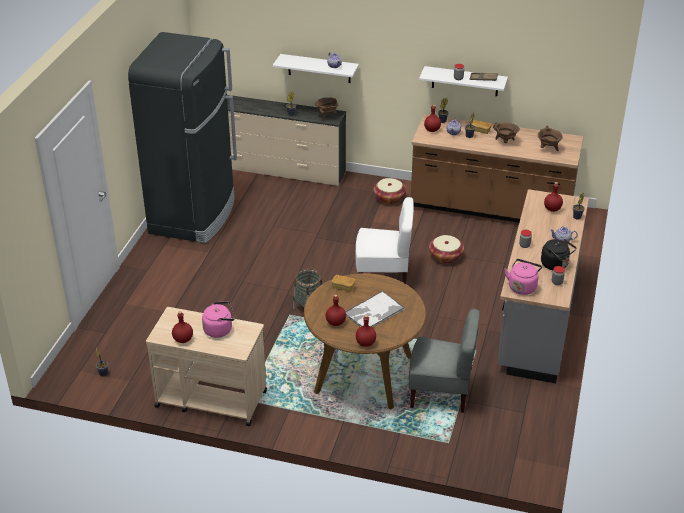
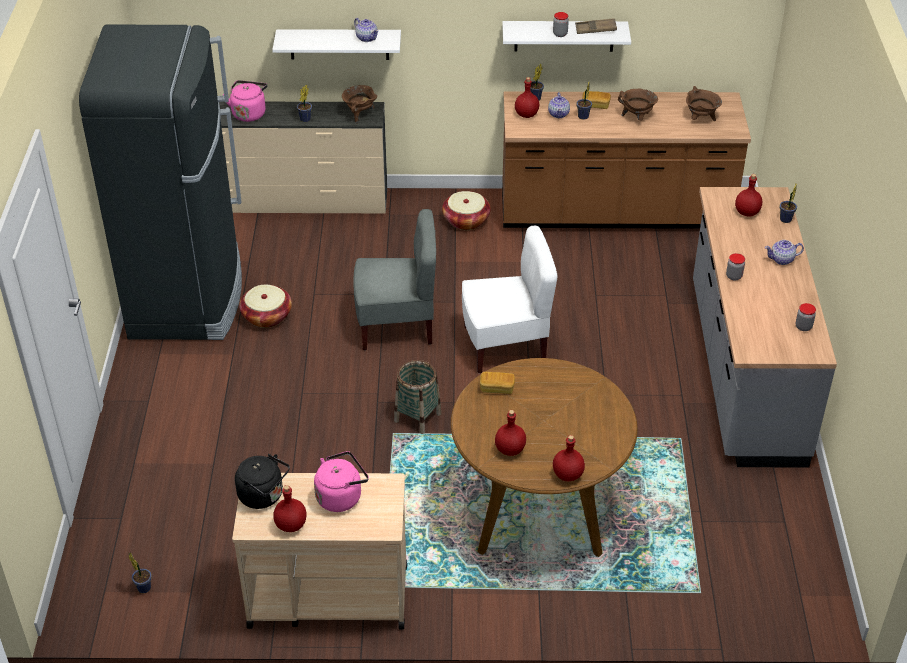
camera: 15 degrees left, 5 degrees up
(373, 312) = (558, 421): tray -> none
(440, 393) = (658, 515): grey chair -> grey chair (397, 325)
(445, 256) = (581, 299): basket -> basket (267, 316)
(522, 287) = (759, 343): pink kettle -> pink kettle (249, 113)
(556, 265) = (790, 300): black kettle -> black kettle (264, 496)

